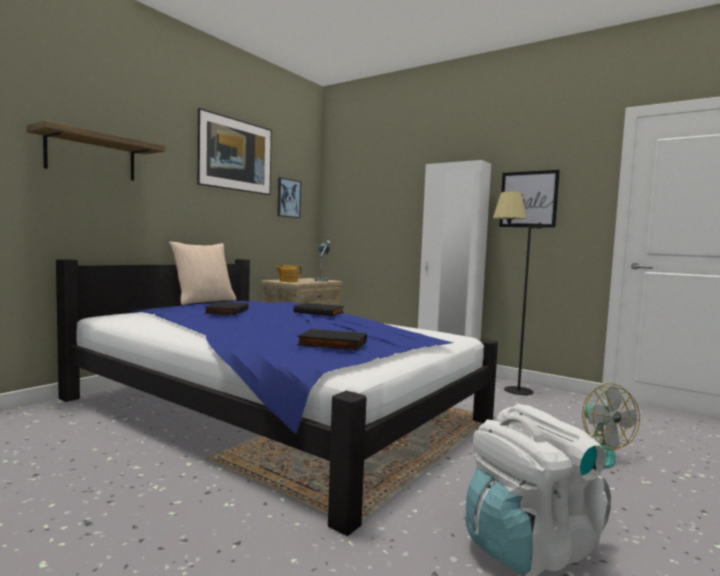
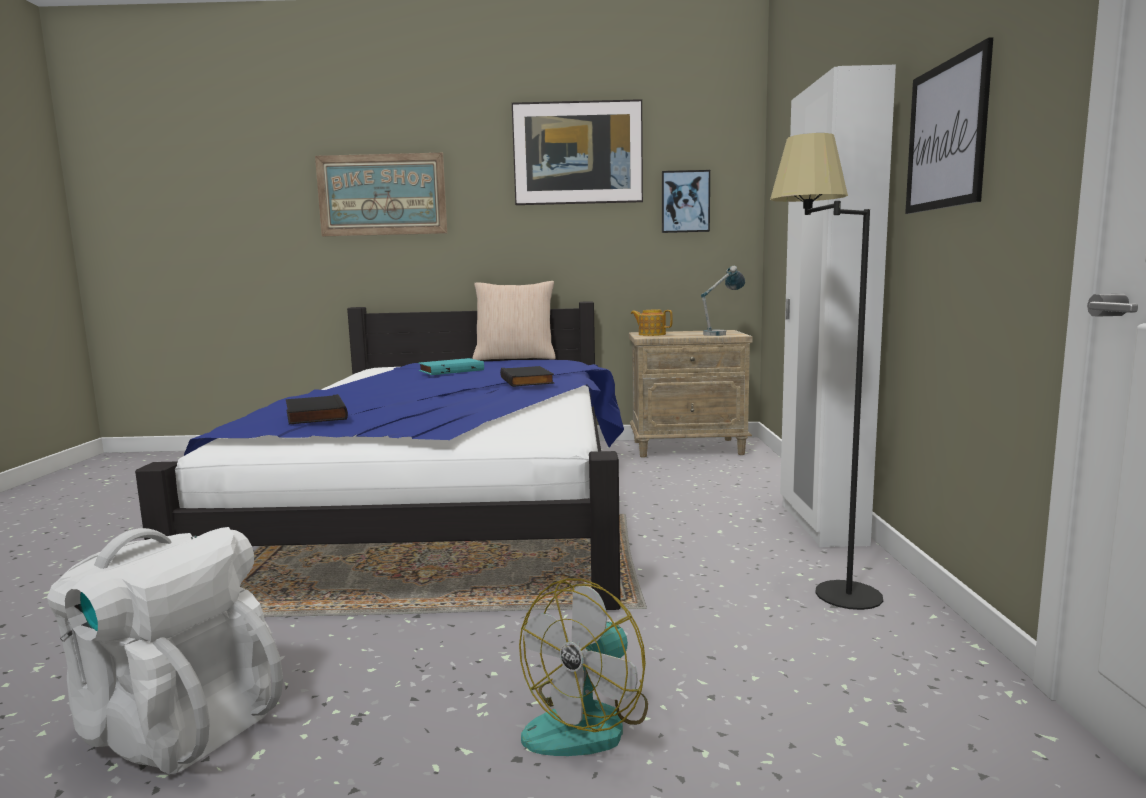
camera: 55 degrees right, 5 degrees up
(91, 156) = (382, 195): shelf -> picture
(226, 311) = (451, 370): black book -> turquoise book

